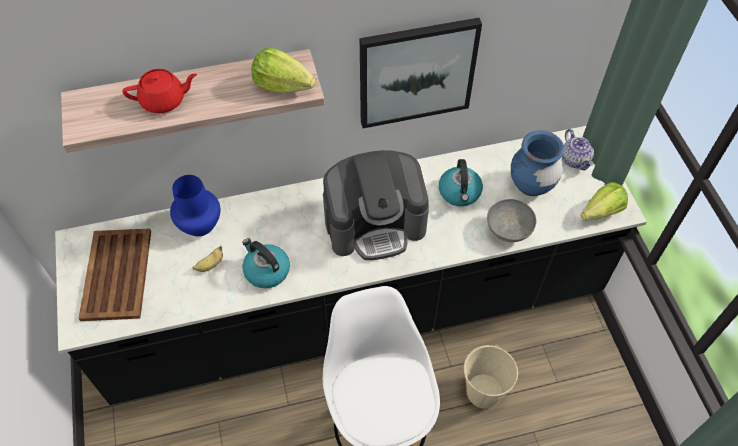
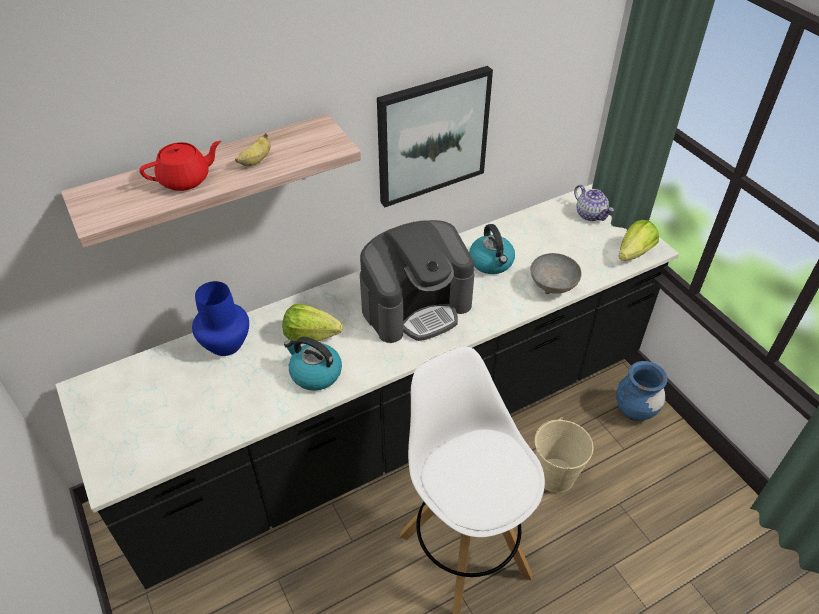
camera: 15 degrees left, 10 degrees down
(116, 275) = (142, 414): brown tray -> none
(210, 265) = (250, 381): banana -> banana (256, 161)
(282, 85) = (312, 147): lettuce -> lettuce (311, 335)
(531, 185) = (558, 243): blue vase -> blue vase (635, 411)

